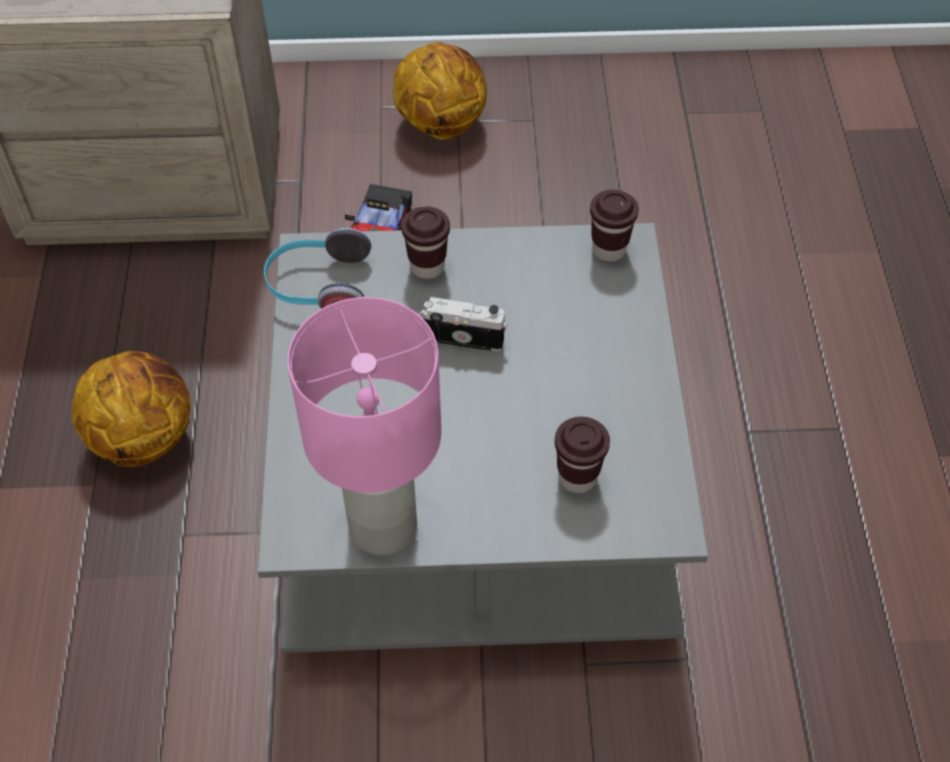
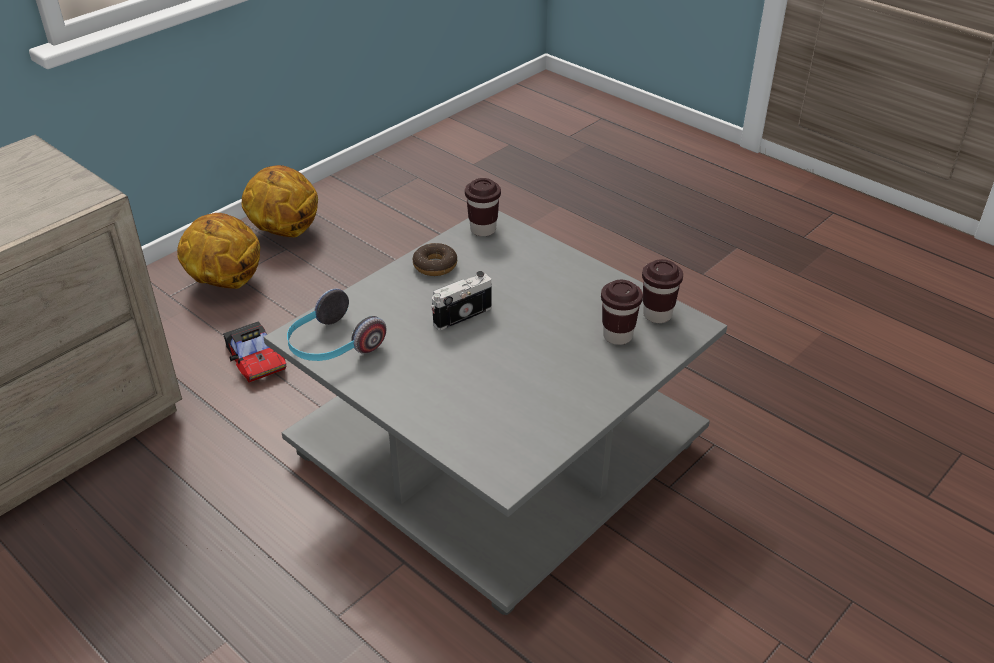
camera: 45 degrees left, 15 degrees down
(144, 436) = (229, 583): basketball -> basketball (284, 231)
(381, 526) = (547, 432): pink table lamp -> none
(427, 267) = (388, 296): brown cup -> brown cup (657, 315)
(510, 261) = (435, 265): none -> donut

